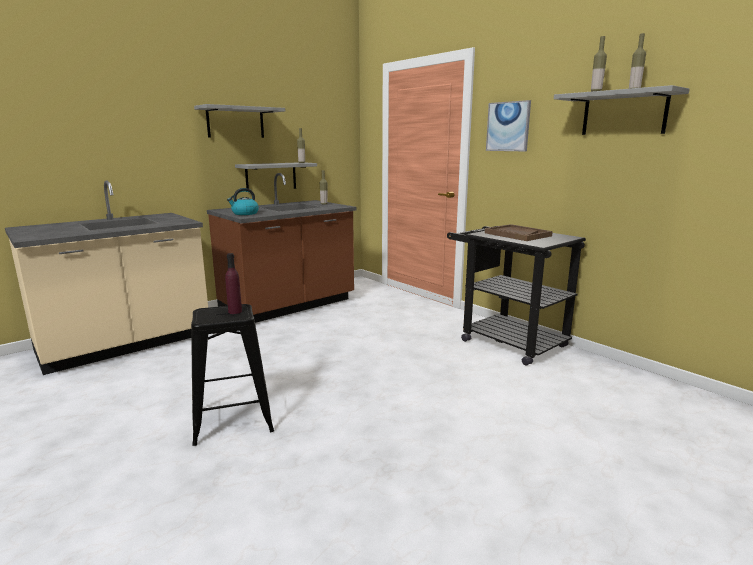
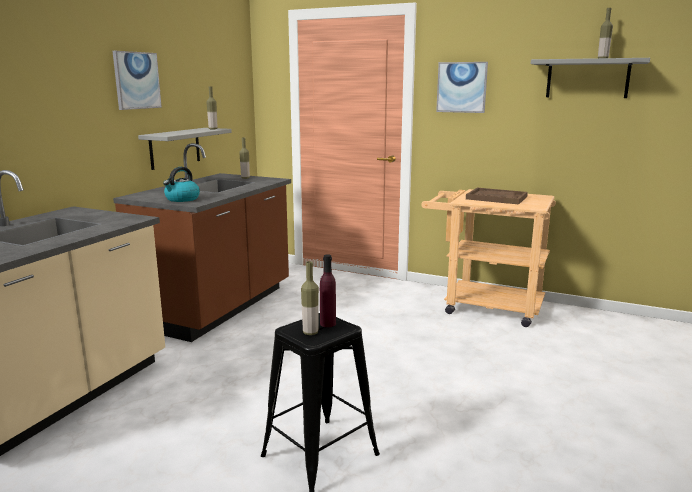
camera: 25 degrees left, 0 degrees up
(235, 122) = (136, 80): grey shelf -> picture
(505, 340) = (483, 306): black cart -> beige cart
(596, 91) = (571, 58): bottle -> bottle (310, 332)

